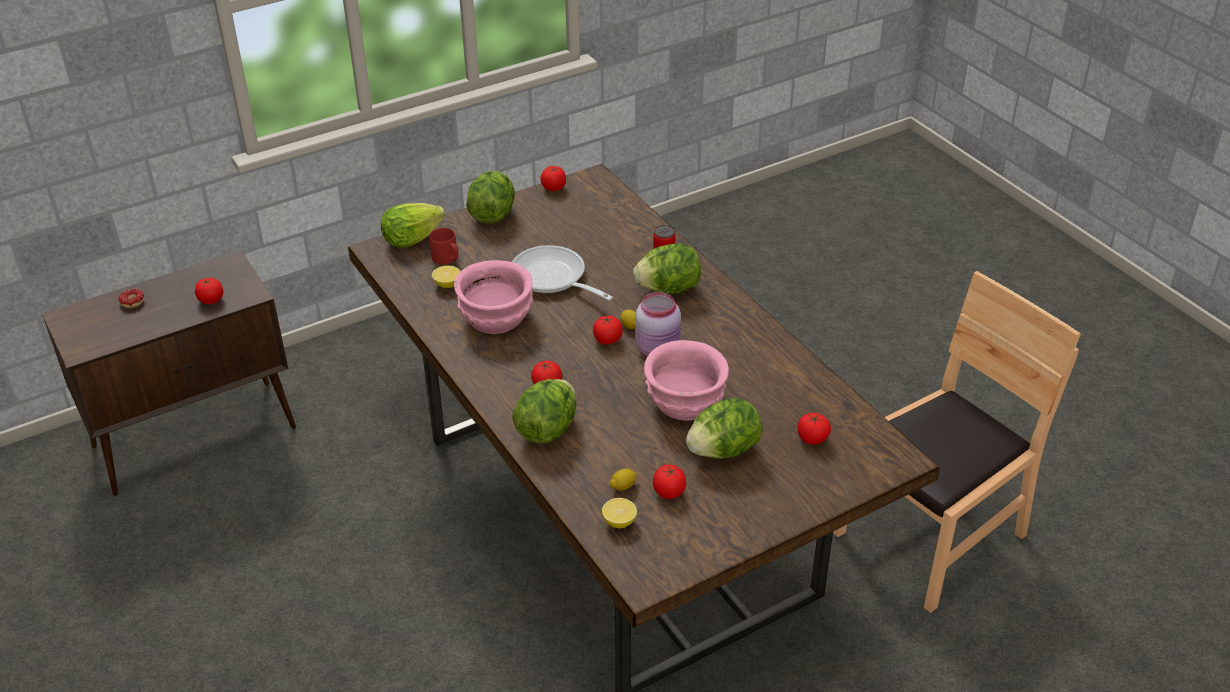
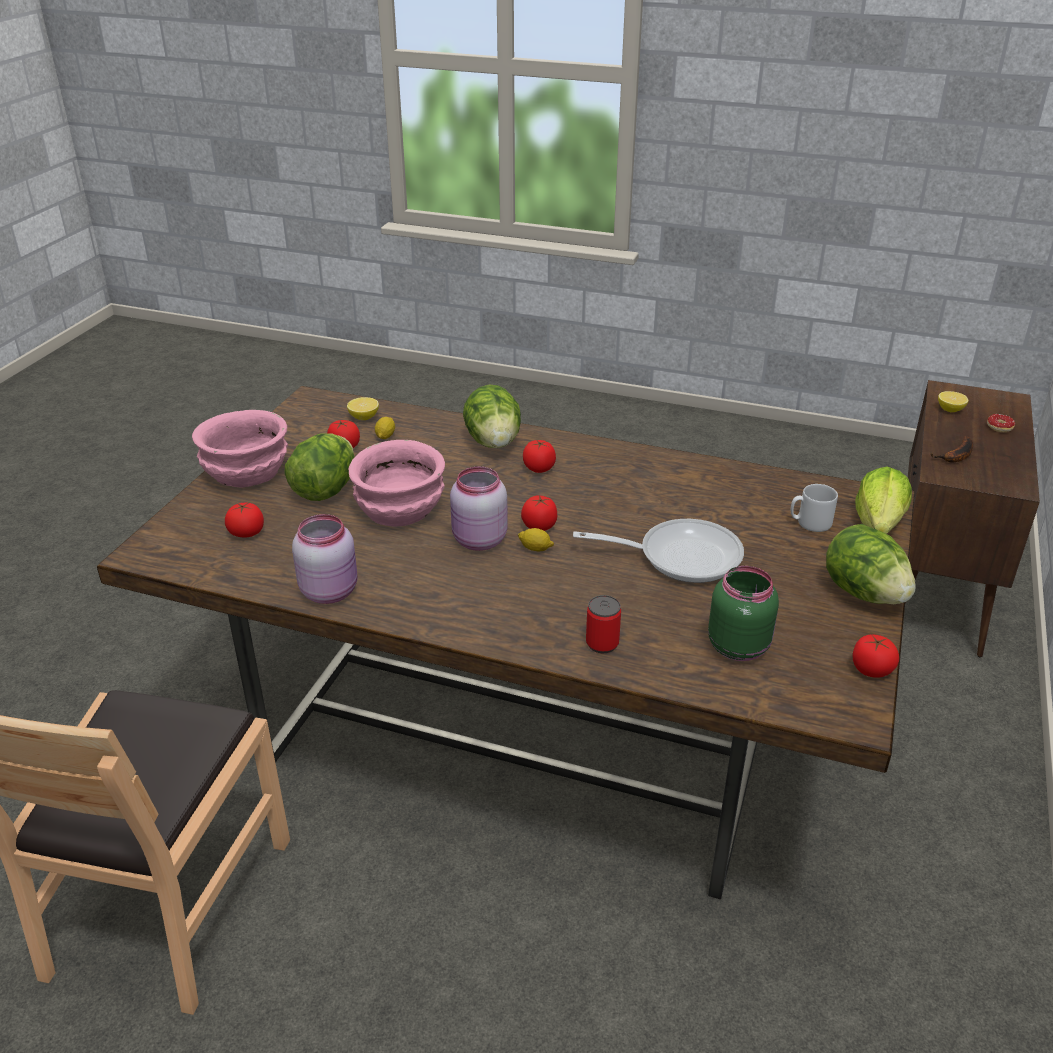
camera: 140 degrees right, 5 degrees down
(211, 300) = (957, 456): tomato -> banana
(446, 259) = (810, 523): red mug -> grey mug
(447, 284) = (762, 501): lemon -> lemon (950, 409)
(497, 317) = (668, 496): pink bowl -> pink bowl (245, 474)
(597, 224) = (739, 646): none -> green jar
(668, 289) = (546, 607): lettuce -> none
(787, 362) = (330, 590): none -> pink jar

